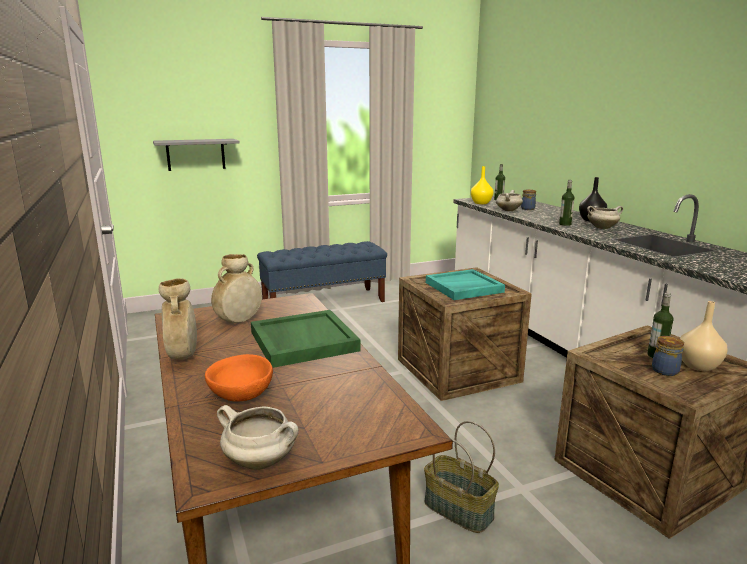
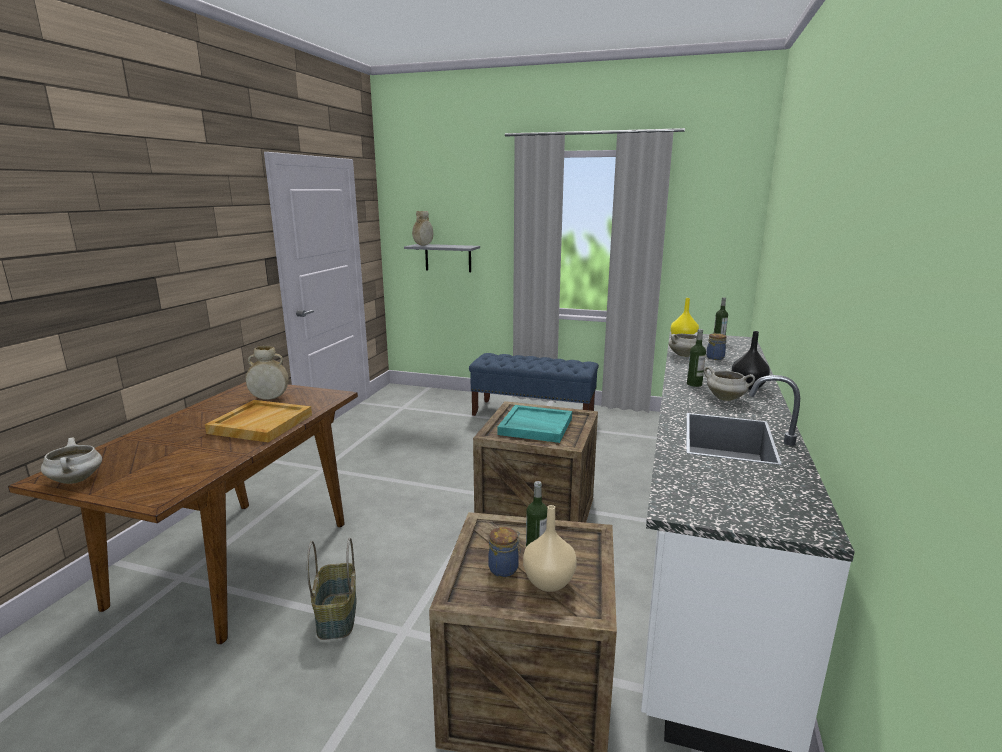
camera: 40 degrees right, 0 degrees up
(183, 356) = (194, 410): beige vase -> beige vase (423, 245)
(240, 395) = (156, 443): orange bowl -> none
(302, 341) = (261, 423): green tray -> beige tray

